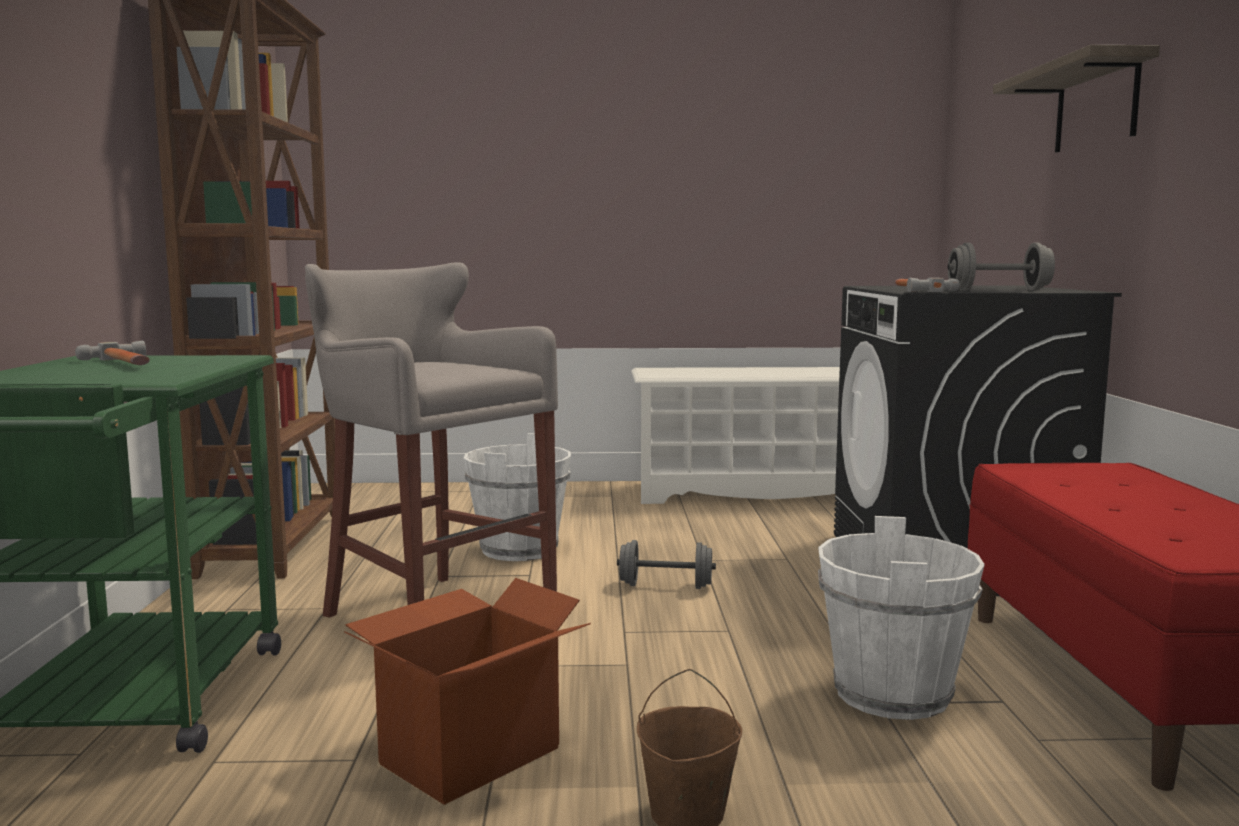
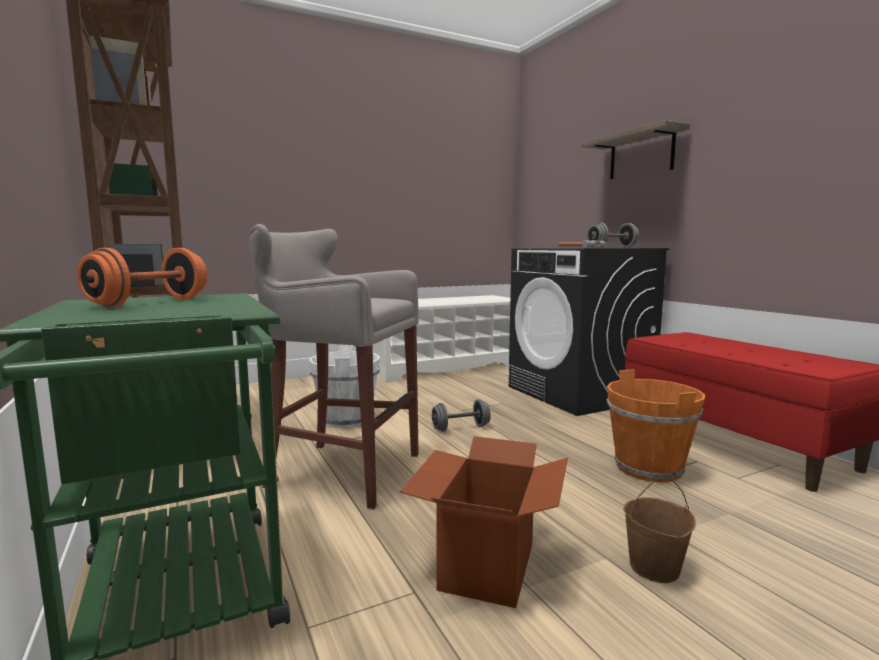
camera: 25 degrees left, 0 degrees up
(125, 364) = (149, 303): hammer -> orange dumbbell
(893, 694) = (649, 468): white bucket -> orange bucket

